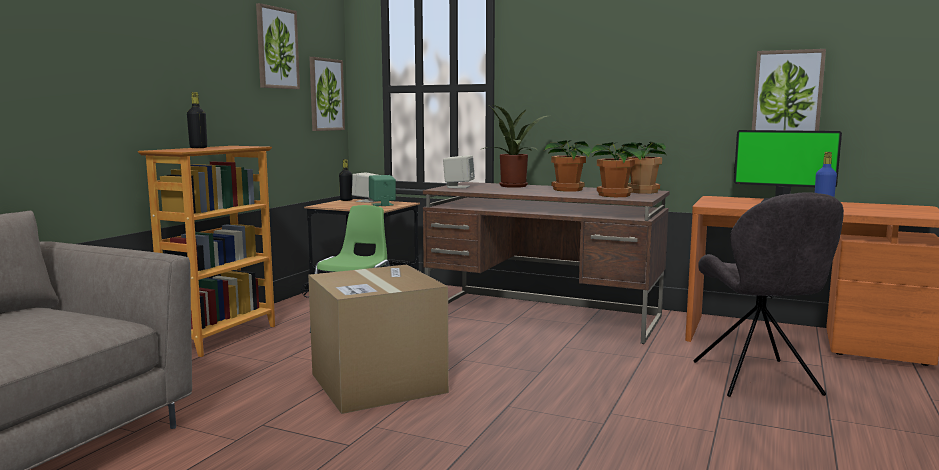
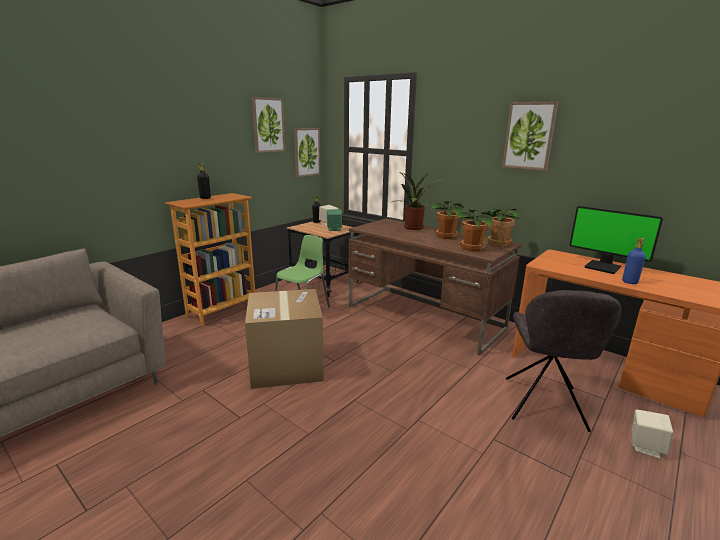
camera: 15 degrees right, 10 degrees up
(458, 187) = (375, 226): beige speaker -> beige speaker (645, 447)
(787, 95) = (626, 179): picture -> picture (529, 136)

